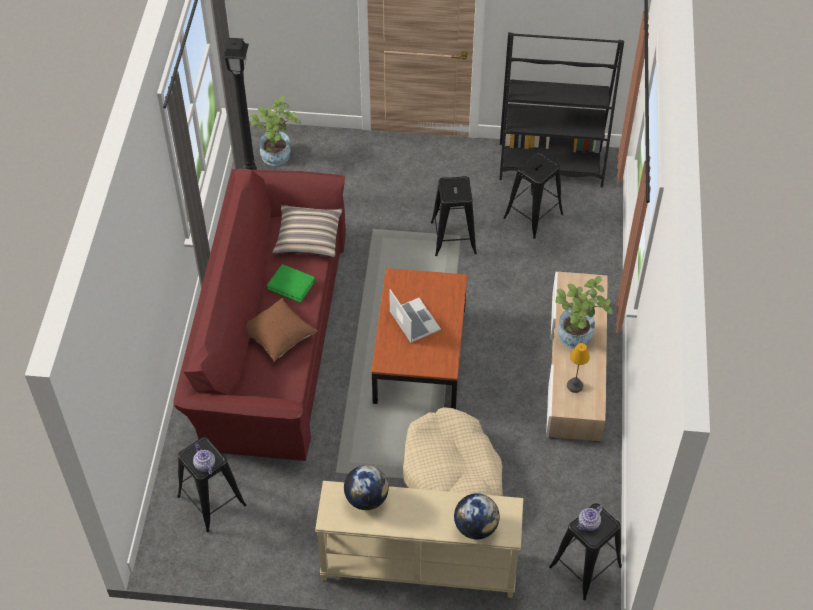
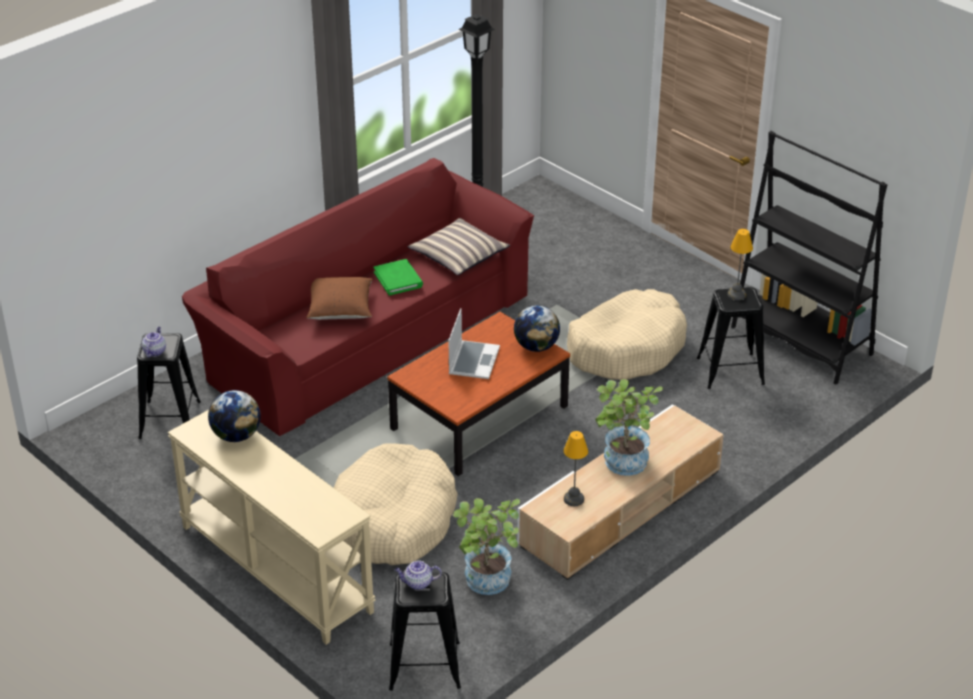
camera: 40 degrees right, 15 degrees down
(277, 158) = (535, 214): potted plant -> potted plant (486, 584)
(453, 237) = (626, 348): black stool -> beige dog bed
(475, 527) = (299, 510): globe -> globe (536, 347)
(534, 165) = (736, 295): none -> table lamp

